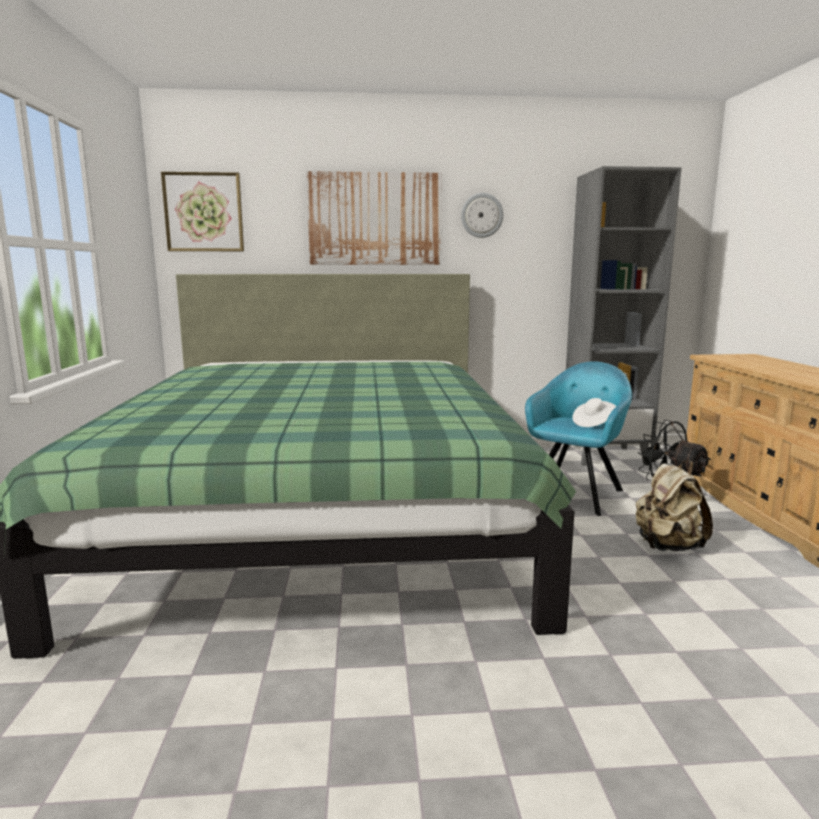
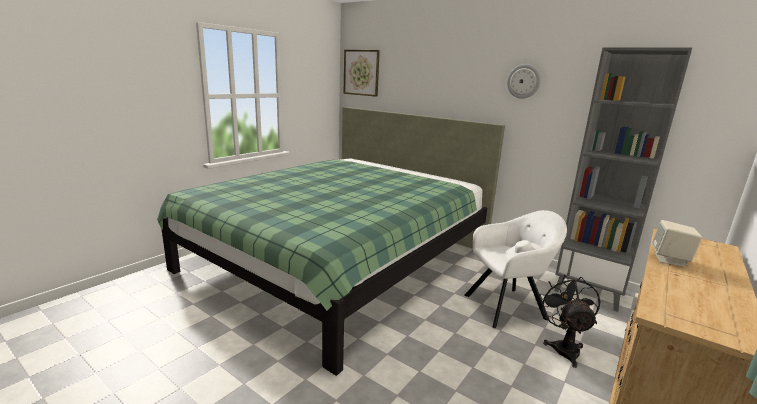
camera: 40 degrees right, 5 degrees up
(375, 219) = (449, 81): picture -> none
(575, 493) = (508, 306): turquoise armchair -> white armchair
(667, 546) = (499, 370): beige backpack -> none
(761, 367) = (670, 260): none -> beige speaker

